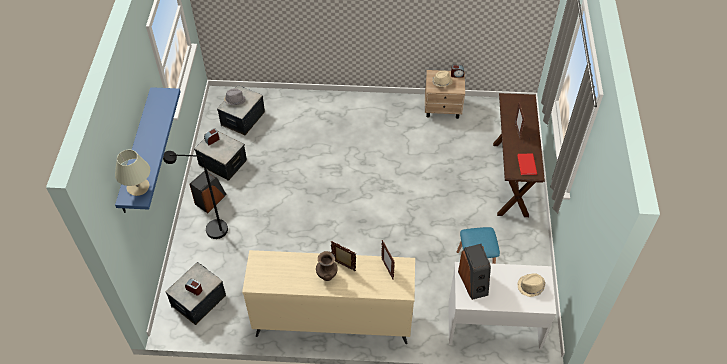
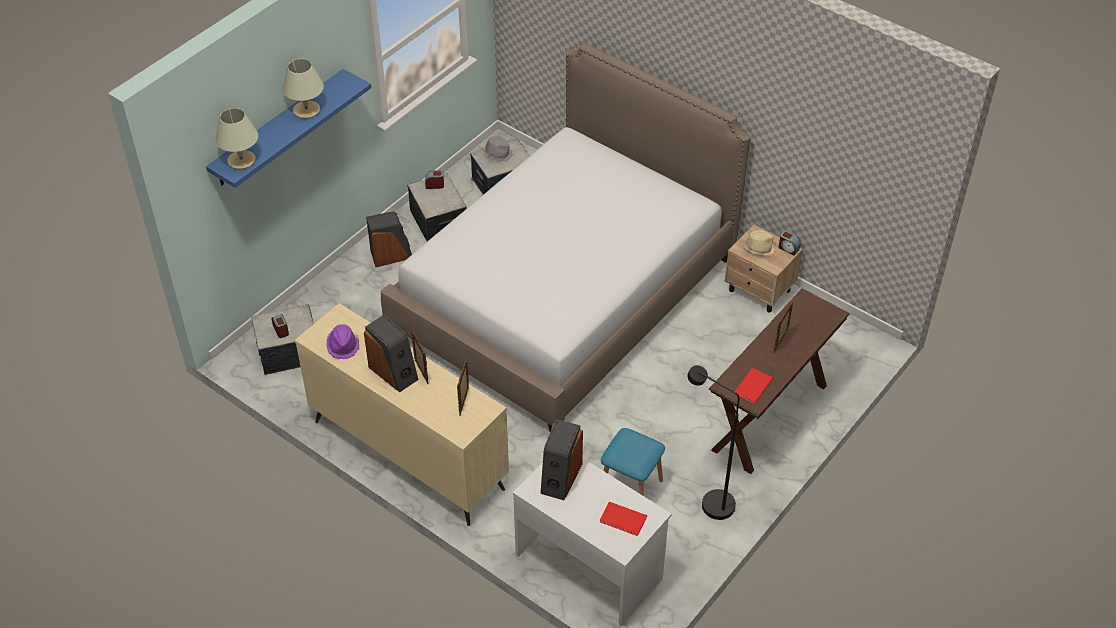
camera: 35 degrees right, 5 degrees down
(152, 128) = (306, 110): none -> beige table lamp
(210, 230) = (363, 287): black floor lamp -> black floor lamp (709, 502)
(278, 277) = (343, 346): none -> purple hat
(327, 275) = (394, 372): brown vase -> speaker
(338, 168) = (565, 294): none -> bed
(531, 286) = (624, 520): beige hat -> red book

